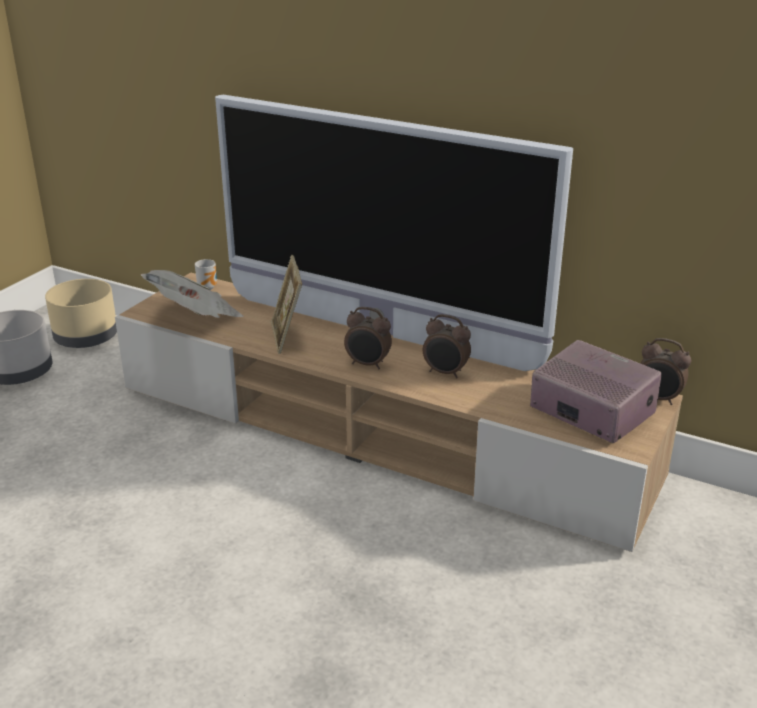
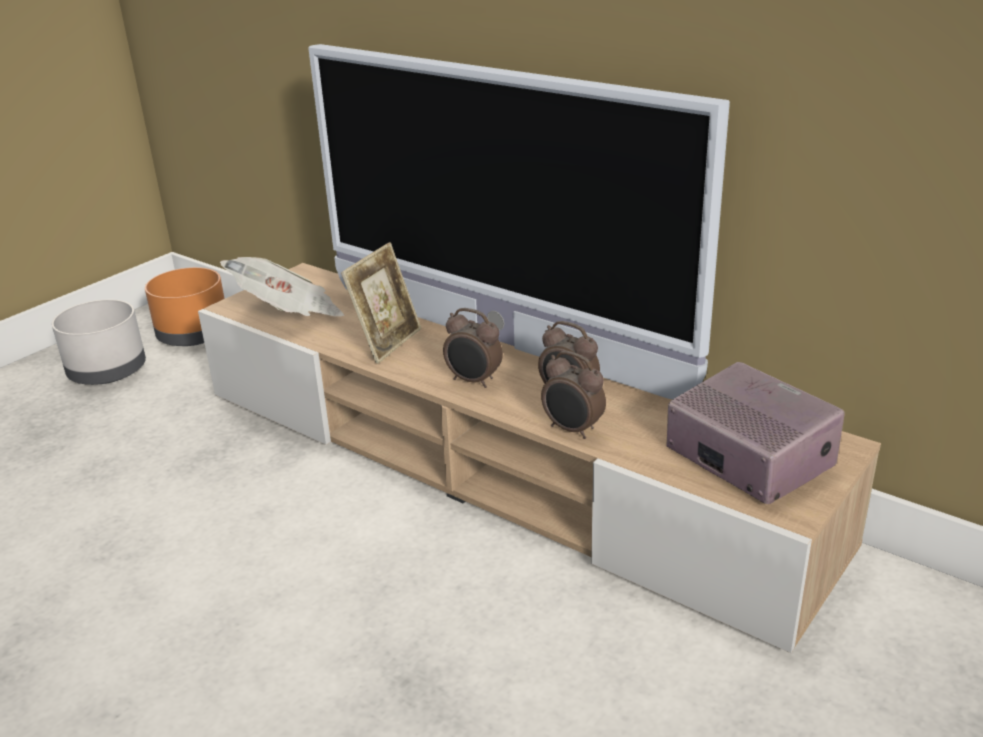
camera: 10 degrees right, 0 degrees up
(87, 337) = (194, 335): beige planter -> orange planter
(208, 287) = (316, 280): mug -> none
(287, 337) = (387, 343): picture frame -> picture frame turned 150 degrees counterclockwise
(658, 399) = (844, 446): alarm clock -> alarm clock (572, 430)

